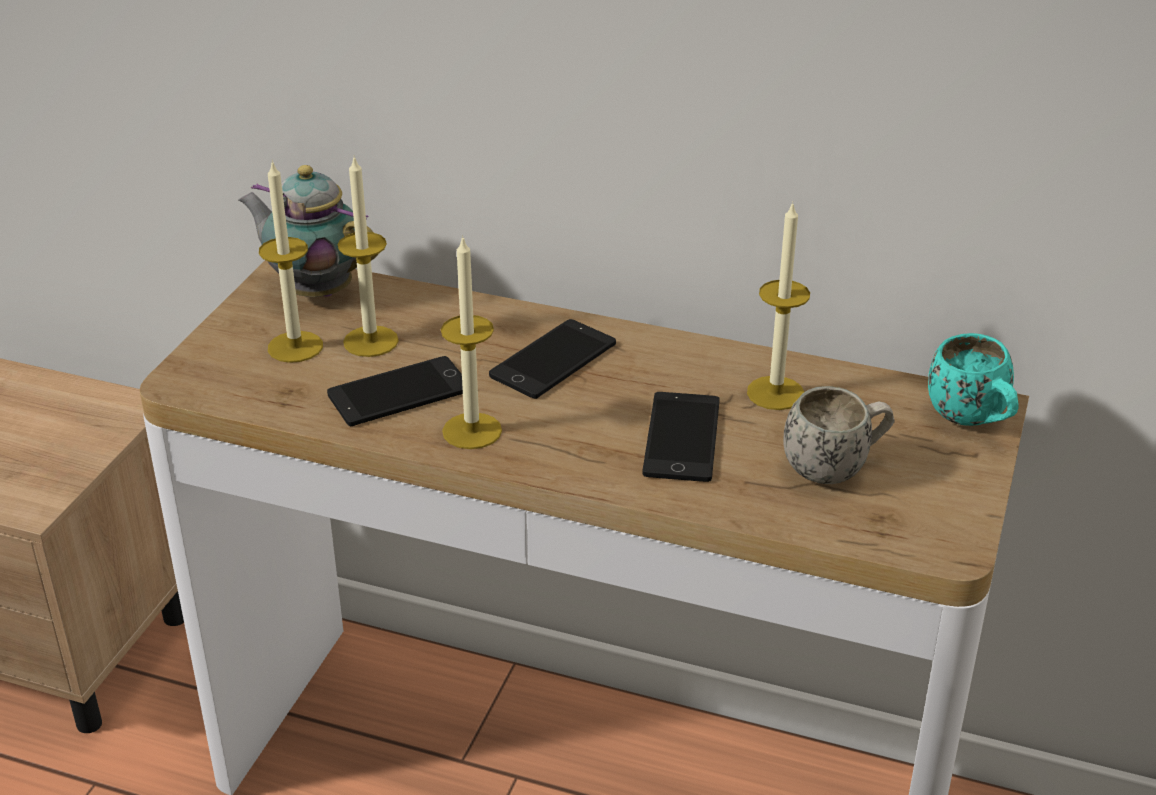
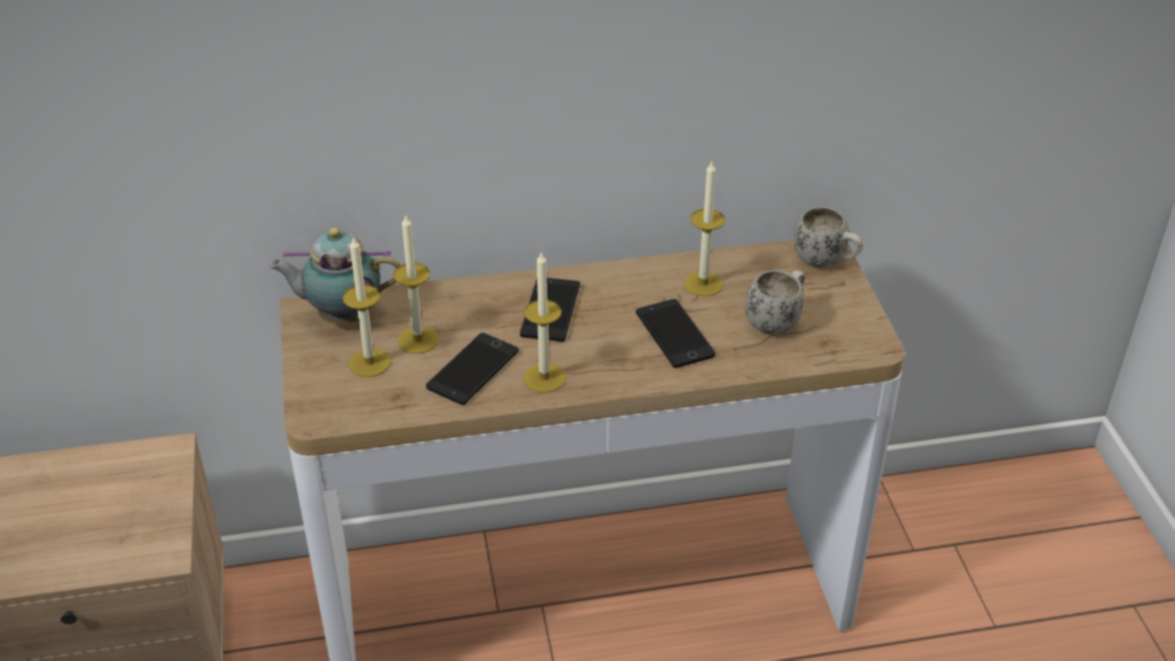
camera: 30 degrees left, 5 degrees up
(973, 422) = (826, 262): turquoise mug -> white mug

